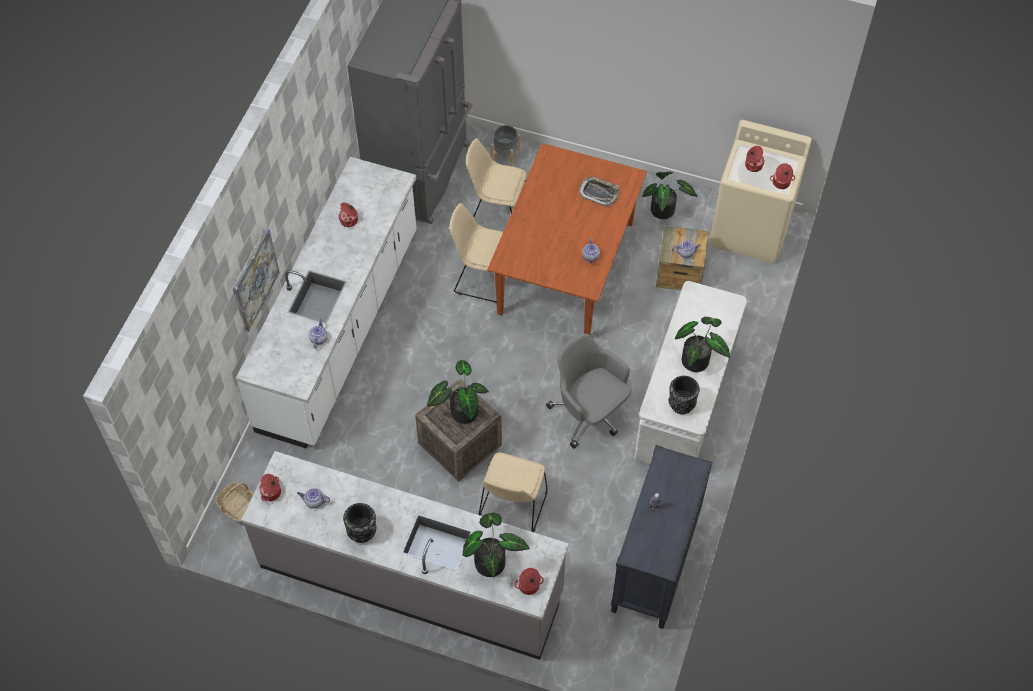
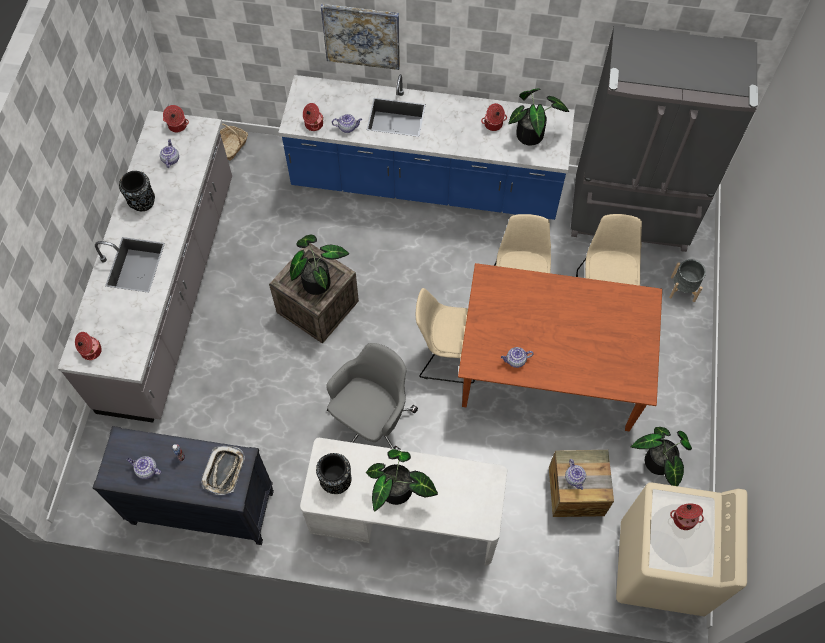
camera: 80 degrees right, 5 degrees up
(340, 330) = (426, 184): white counter -> blue counter
(492, 560) = (117, 314): potted plant -> potted plant (533, 136)
(512, 507) = (254, 364): beige chair -> beige chair (446, 355)
(599, 193) = (607, 357): tray -> tray (224, 471)
(664, 535) = (146, 470): none -> teapot
(781, 183) = (666, 557): cooking pot -> cooking pot (313, 124)

